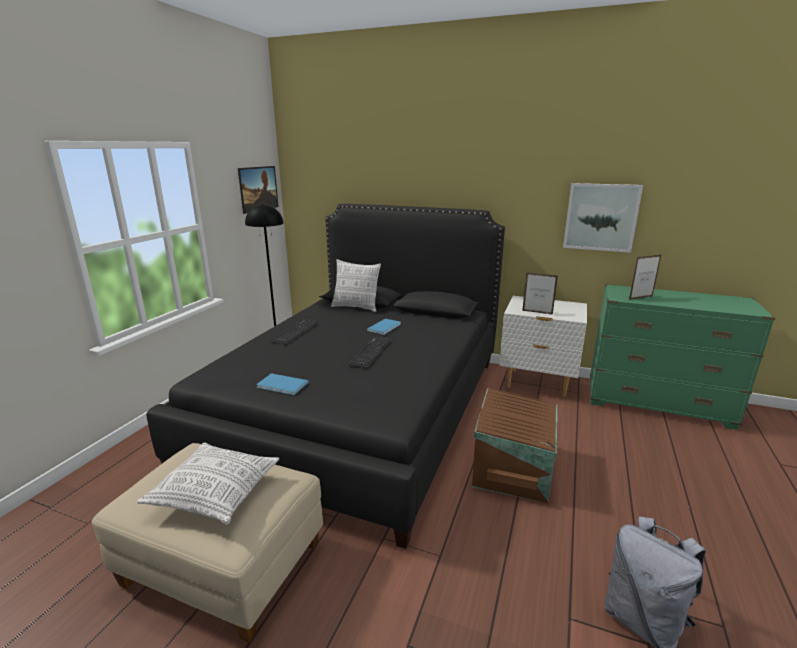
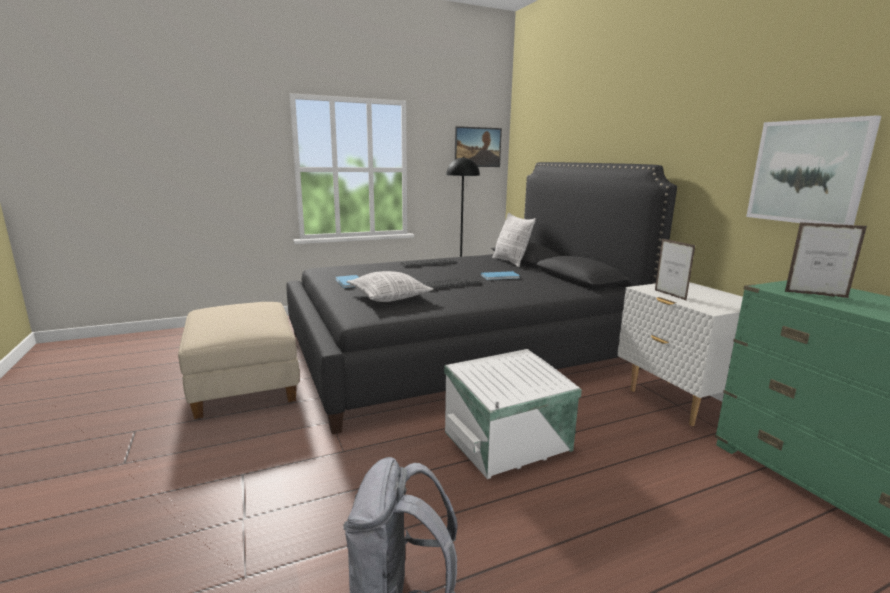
camera: 45 degrees right, 5 degrees down
(216, 493) = (233, 319): pillow -> pillow (389, 297)
(514, 467) = (509, 442): brown storage box -> white storage box

